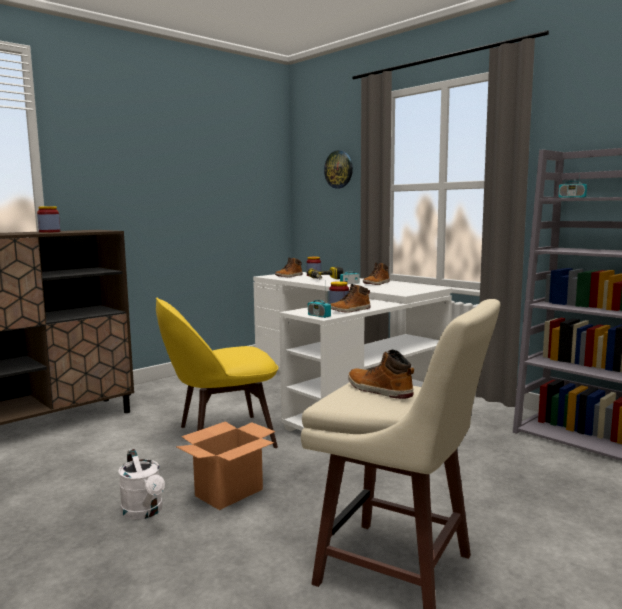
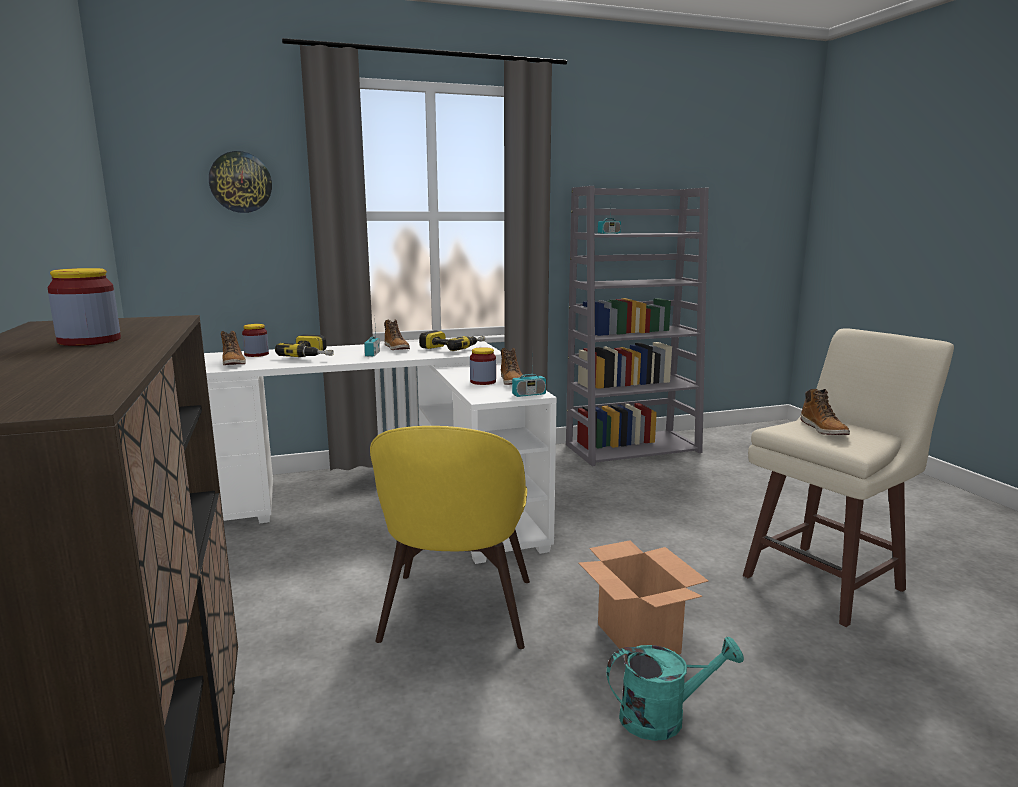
camera: 65 degrees left, 5 degrees up
(145, 512) = (663, 716): white watering can -> turquoise watering can
(378, 390) = (824, 429): boot -> boot turned 75 degrees counterclockwise
(401, 289) = (453, 348): none -> power drill

